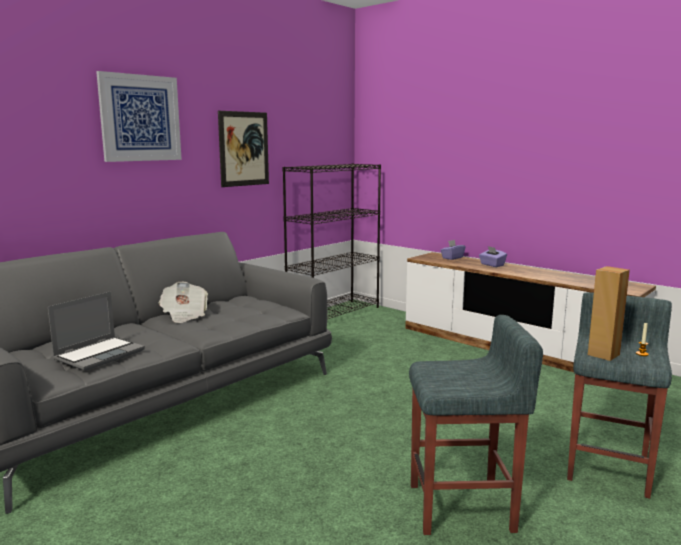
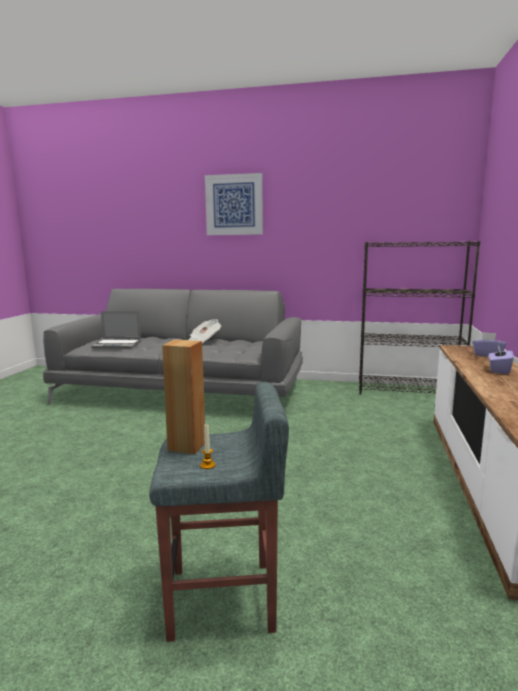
camera: 60 degrees right, 0 degrees up
(244, 149) = (324, 226): picture -> none
(463, 508) = (97, 521): grey stool -> none

